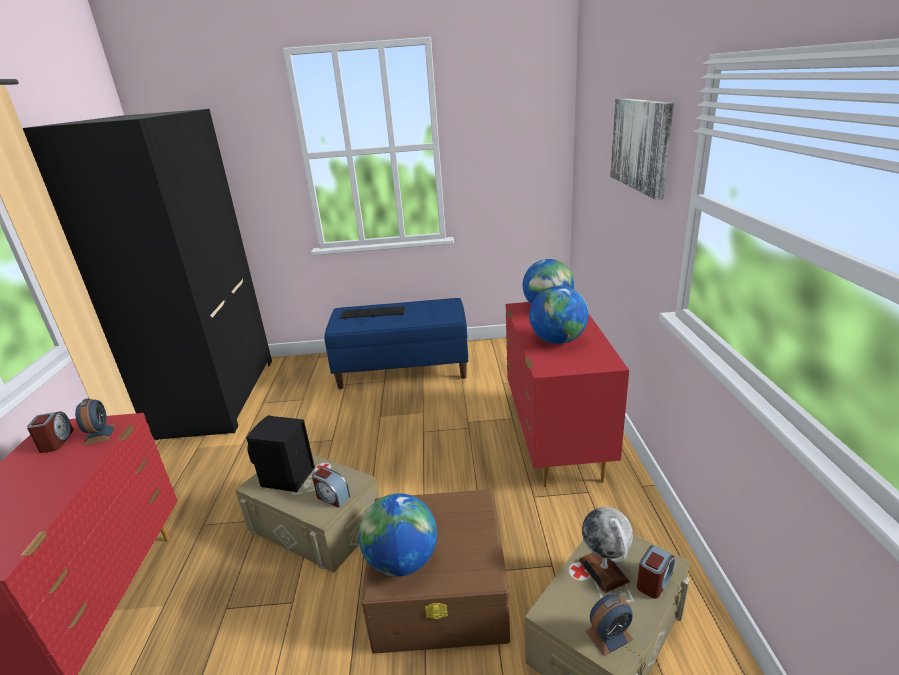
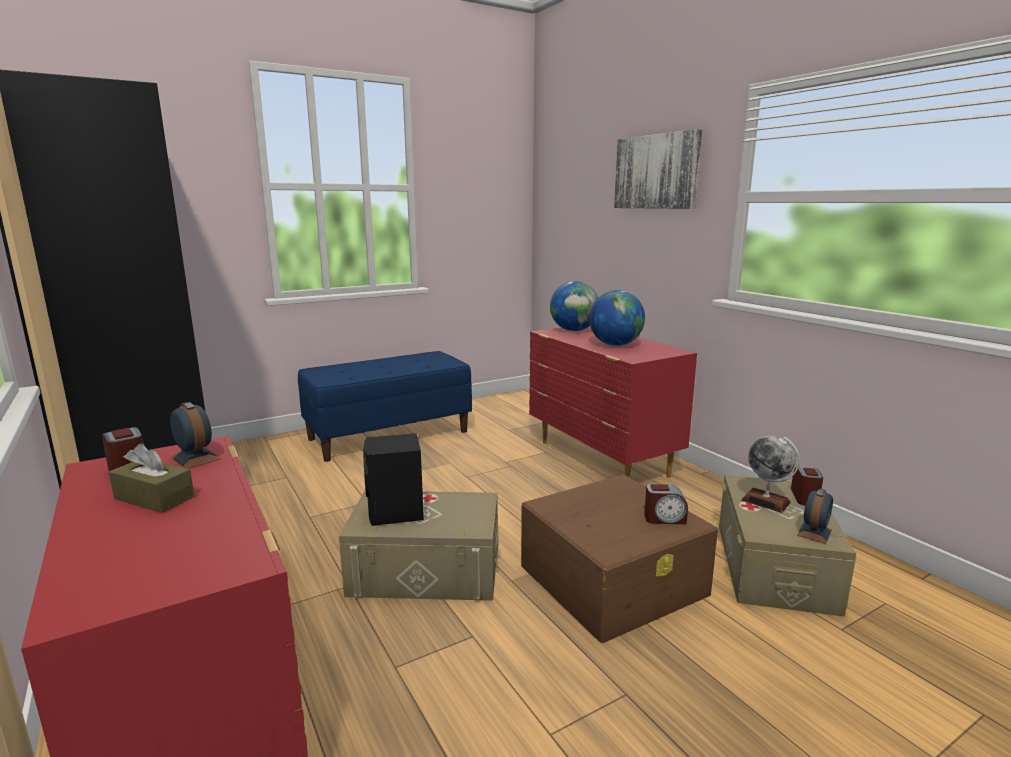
camera: 30 degrees left, 10 degrees down
(38, 473) = (154, 498): none -> brown tissue box
(332, 497) = (469, 515): alarm clock -> alarm clock (664, 518)
(373, 312) = (354, 368): keyboard -> none
(402, 561) = (608, 533): globe -> none

